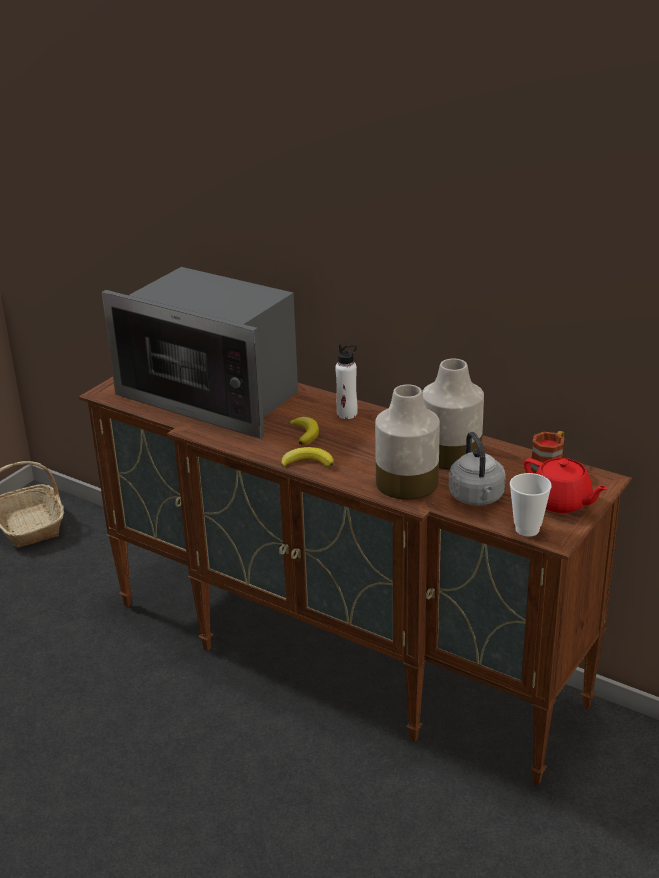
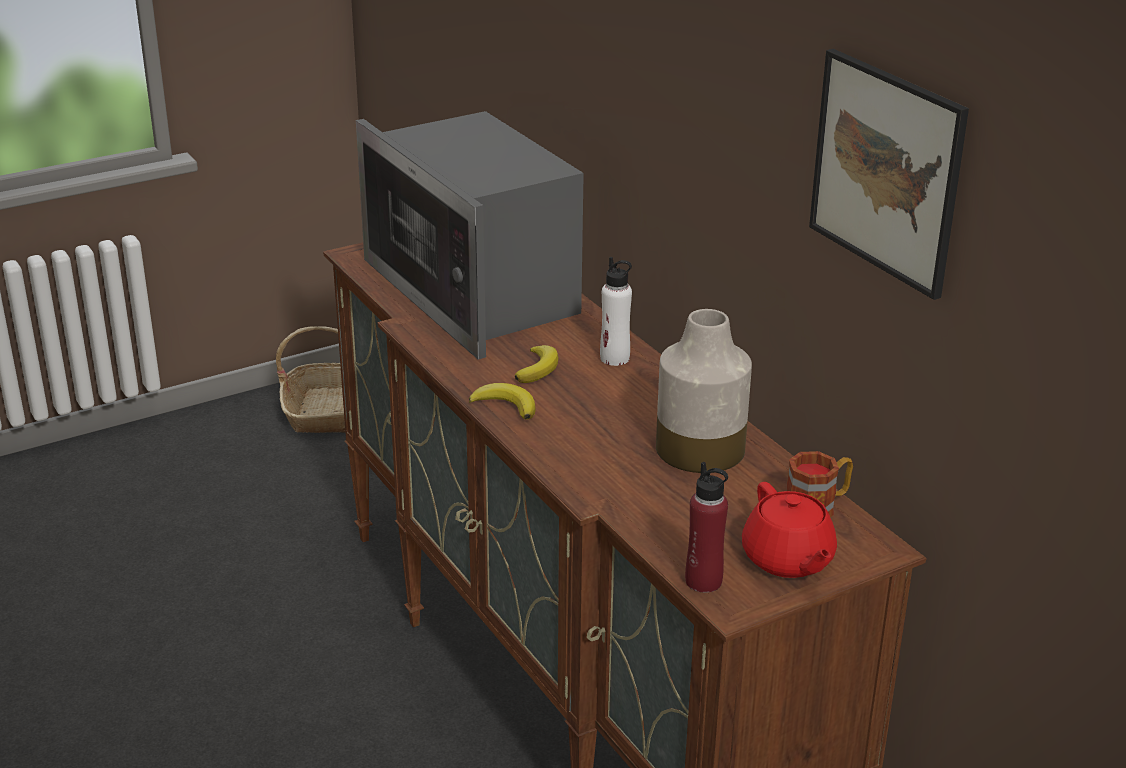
camera: 25 degrees right, 0 degrees up
(406, 482) = (604, 468): beige vase -> none
(477, 498) = (677, 518): grey kettle -> none
(527, 529) = (703, 581): cup -> red bottle
(568, 242) = (886, 171): none -> picture

